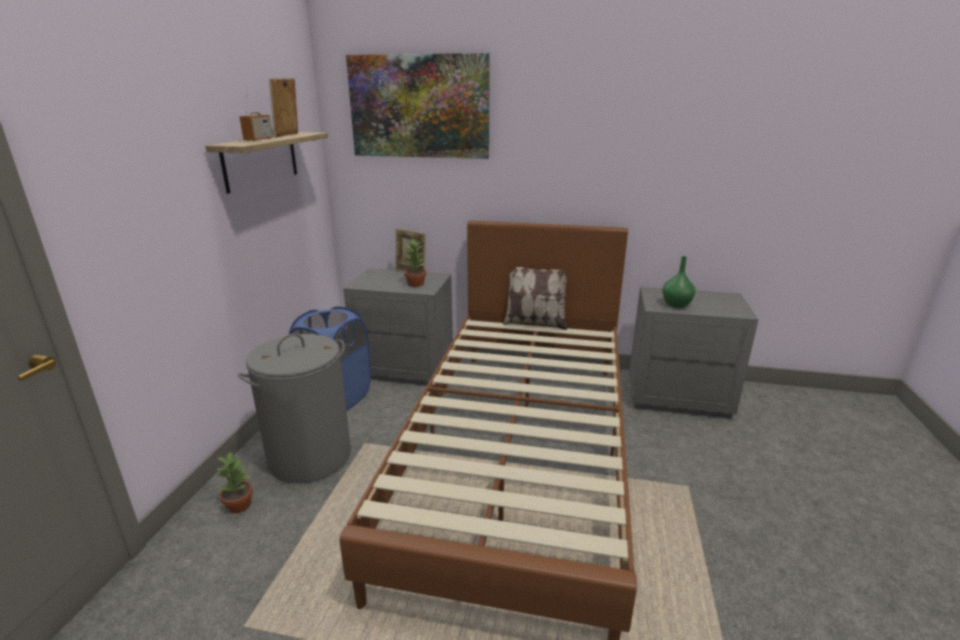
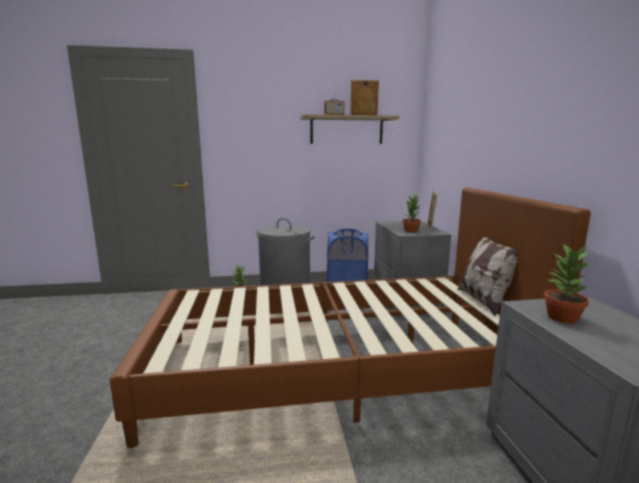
camera: 70 degrees right, 10 degrees down
(419, 107) = (462, 91): picture -> none
(677, 304) = (562, 318): green vase -> potted plant

